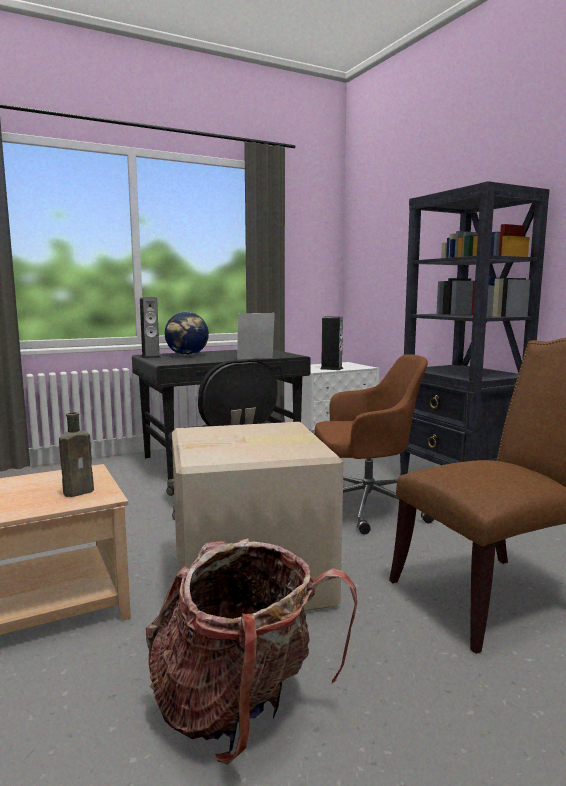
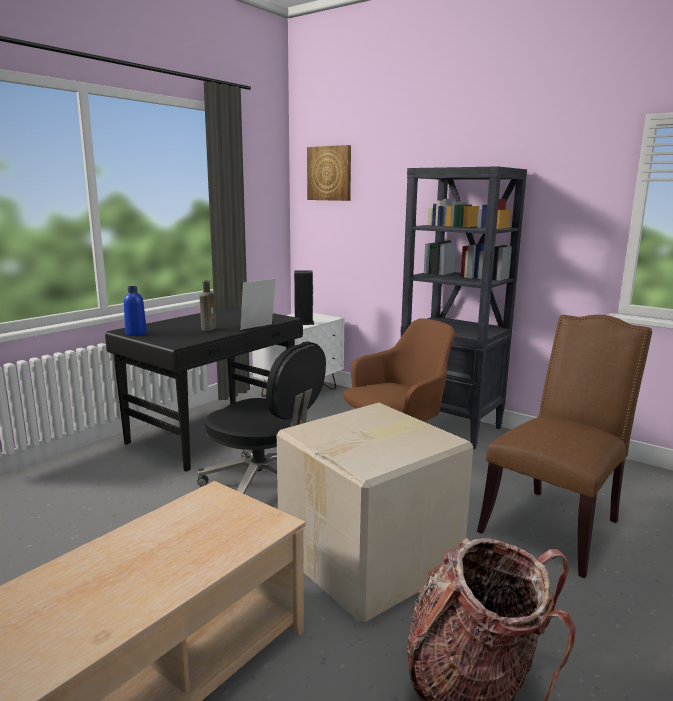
camera: 25 degrees left, 5 degrees up
(81, 491) = (244, 521): brown bottle -> brown bottle (209, 328)
(150, 357) = (136, 333): speaker -> blue bottle
(187, 355) = (173, 326): globe -> none
(373, 223) = (329, 173): none -> picture

